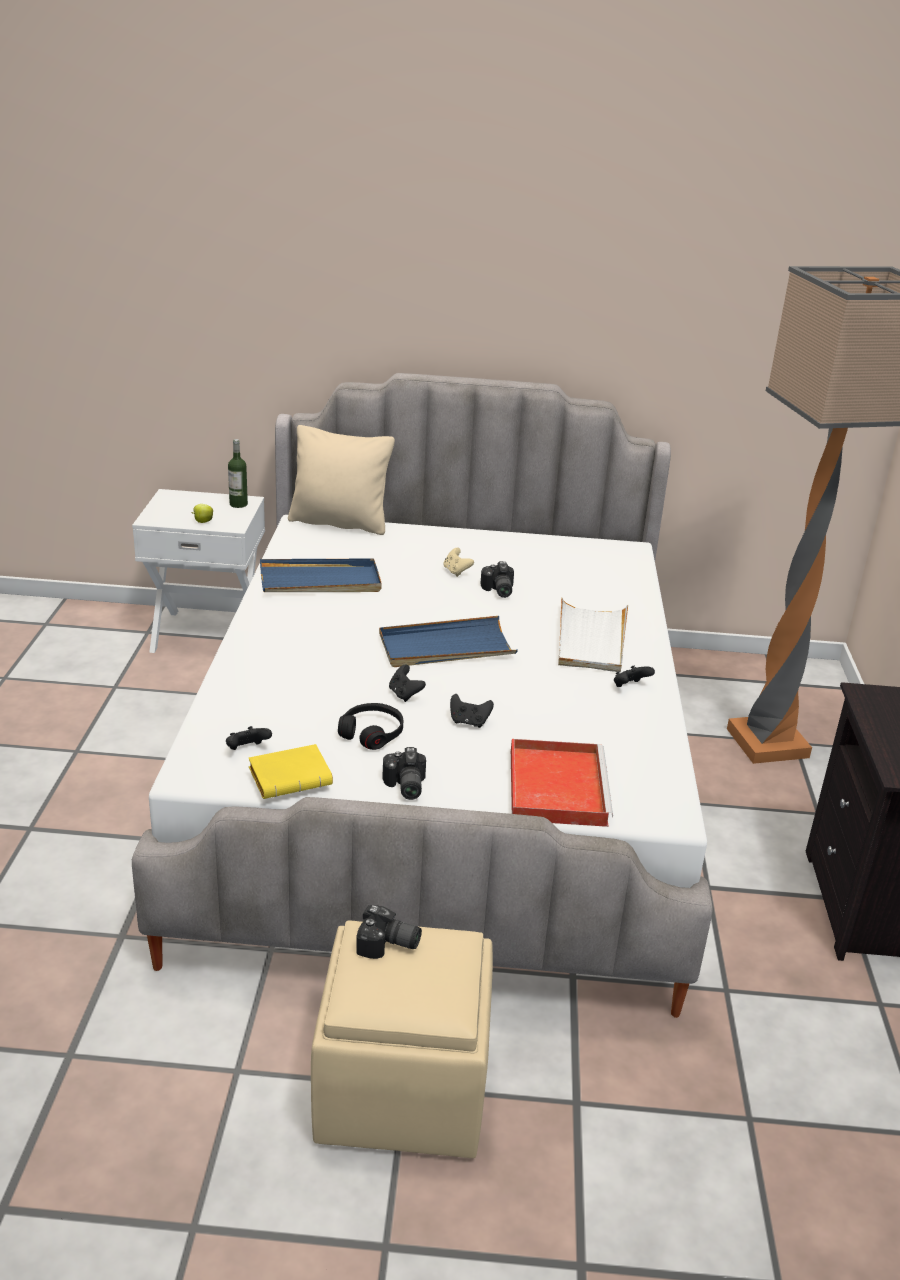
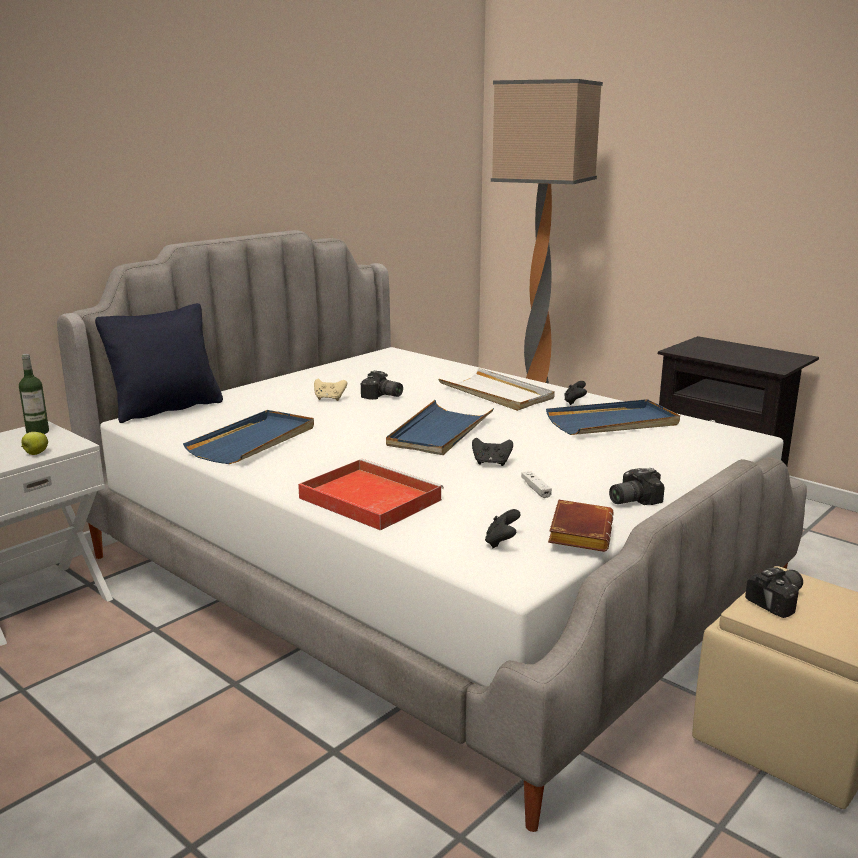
camera: 50 degrees left, 10 degrees down
(291, 776) = (578, 532): yellow book -> brown book
(340, 523) = (167, 409): beige pillow -> black pillow
(372, 733) = (535, 489): black headphones -> white game controller
(404, 786) = (630, 500): camera -> camera turned 120 degrees clockwise
(469, 722) = (561, 455): black game controller -> none
(556, 785) = (679, 455): red tray -> red tray (367, 498)
(599, 725) = (613, 422): none -> blue tray

